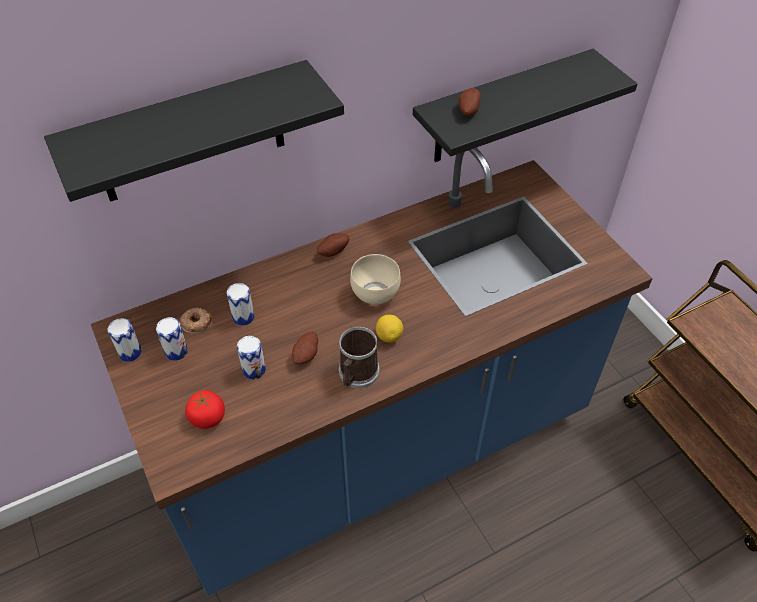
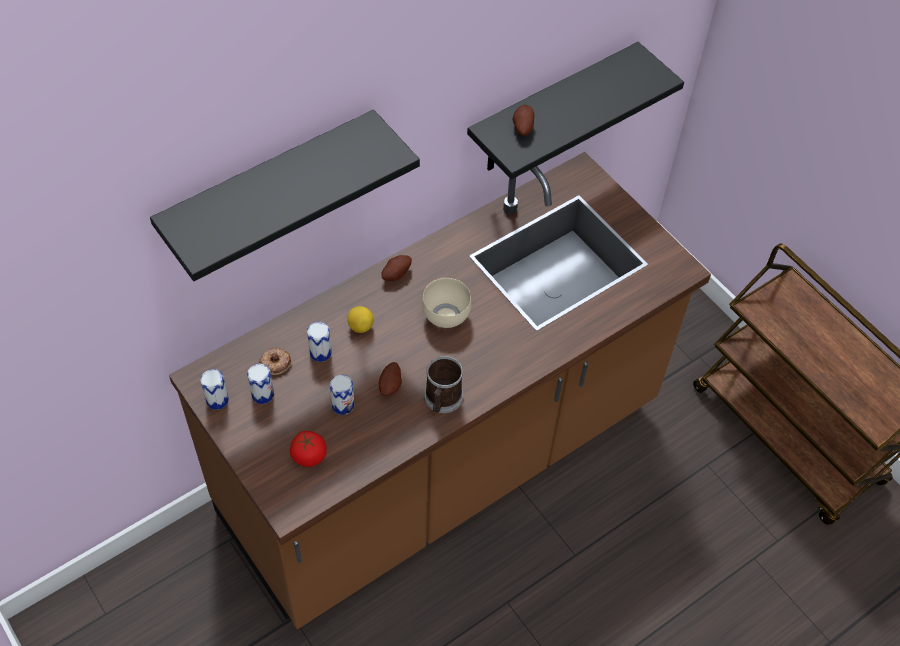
camera: 10 degrees left, 5 degrees up
(378, 448) = (443, 463): blue counter -> brown counter
(389, 336) = (466, 358): lemon -> lemon (360, 326)

